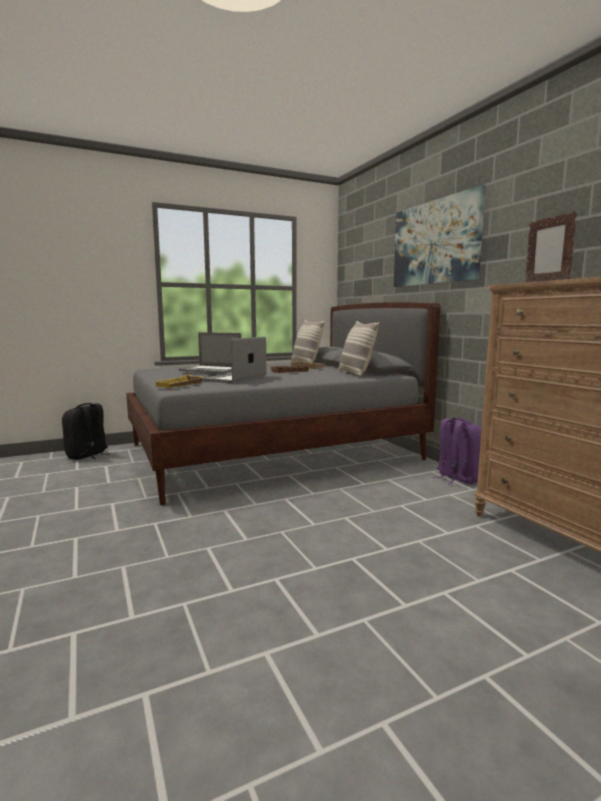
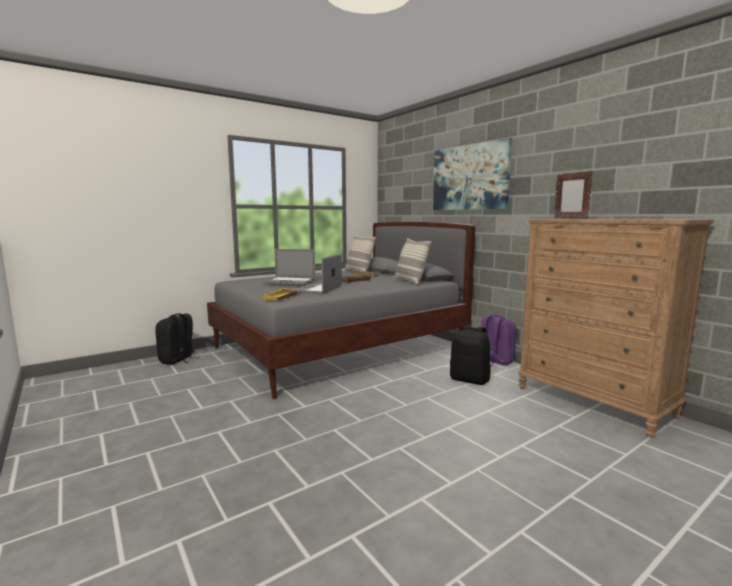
camera: 10 degrees left, 0 degrees up
(413, 499) = (470, 380): none -> black backpack

